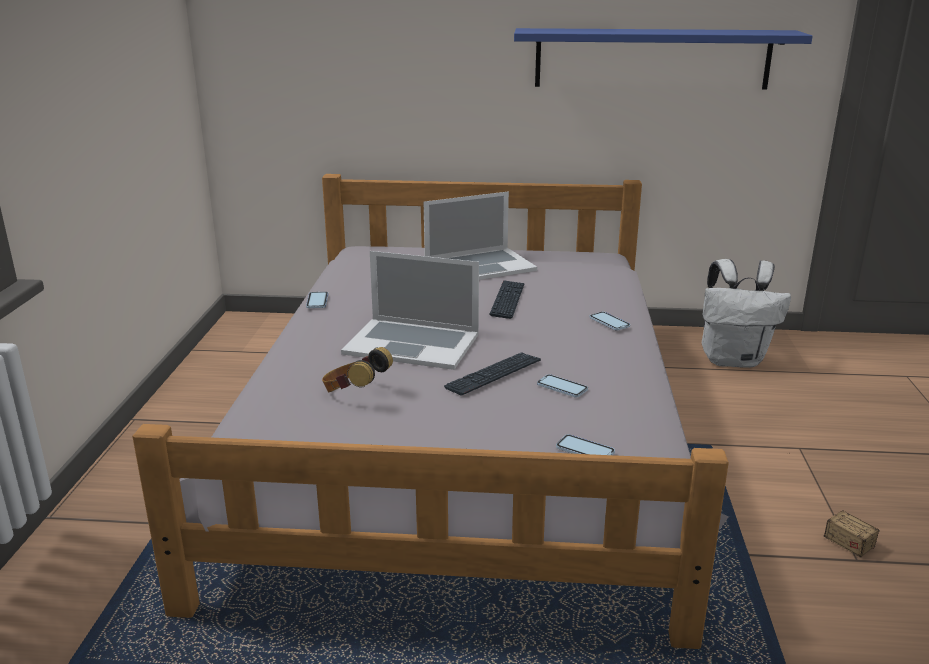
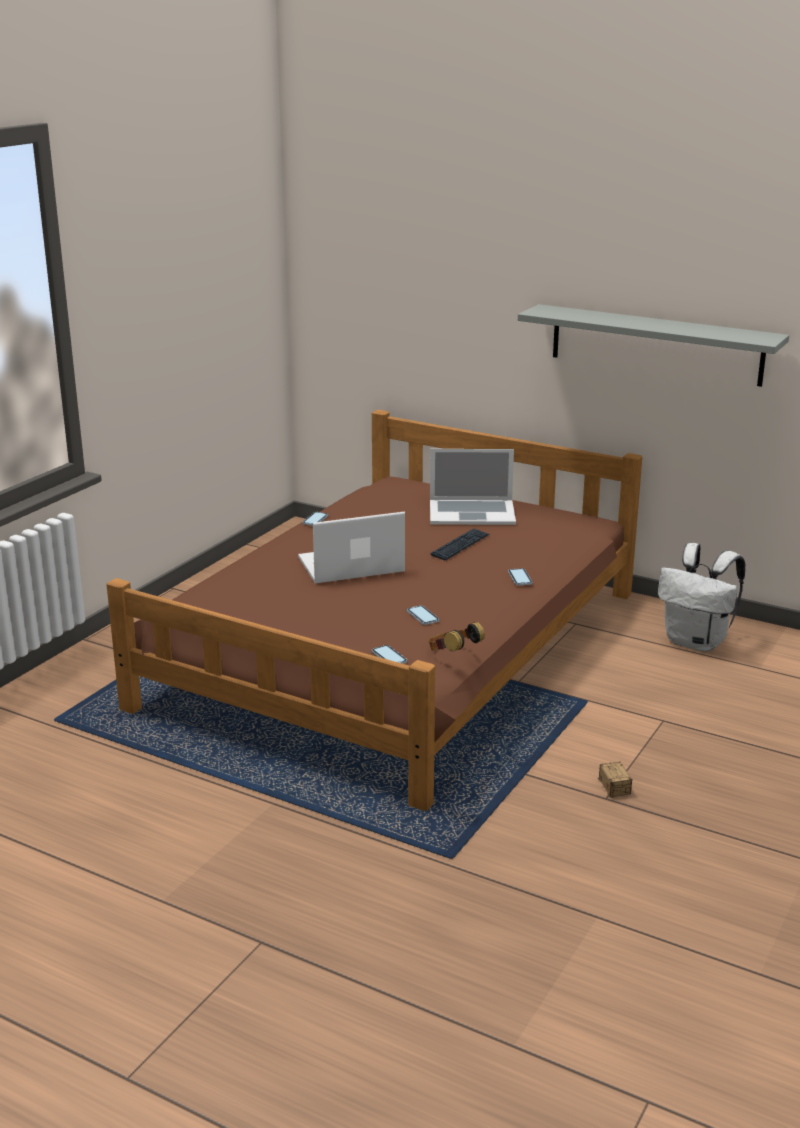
camera: 25 degrees right, 0 degrees up
(355, 393) = (278, 591): headphones -> headphones (453, 655)
(412, 343) = (351, 565): laptop -> laptop turned 120 degrees clockwise
(462, 433) = (397, 649): grey bed -> brown bed
(493, 375) = (384, 598): keyboard -> none
(652, 58) = (656, 345): blue shelf -> grey shelf

